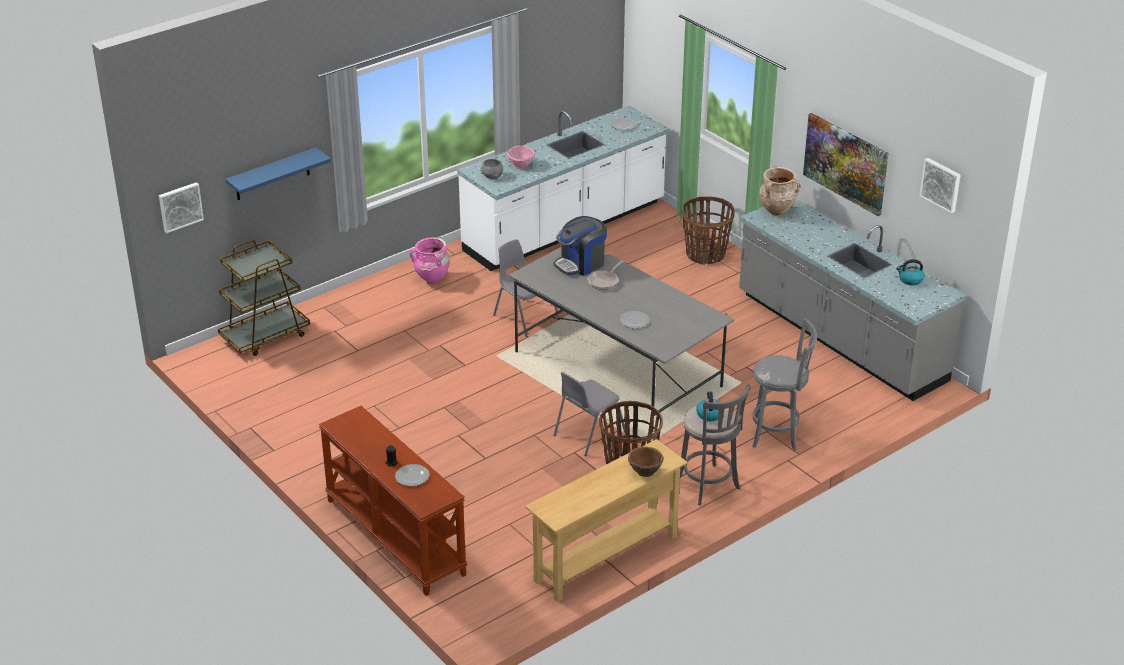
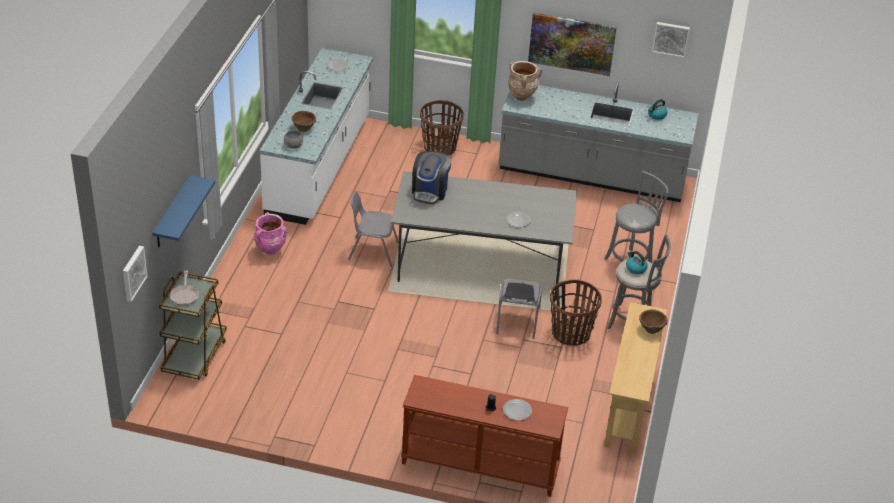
camera: 40 degrees left, 5 degrees up
(521, 166) = (304, 128): pink bowl -> brown bowl
(604, 281) = (462, 198): frying pan -> frying pan (185, 295)

